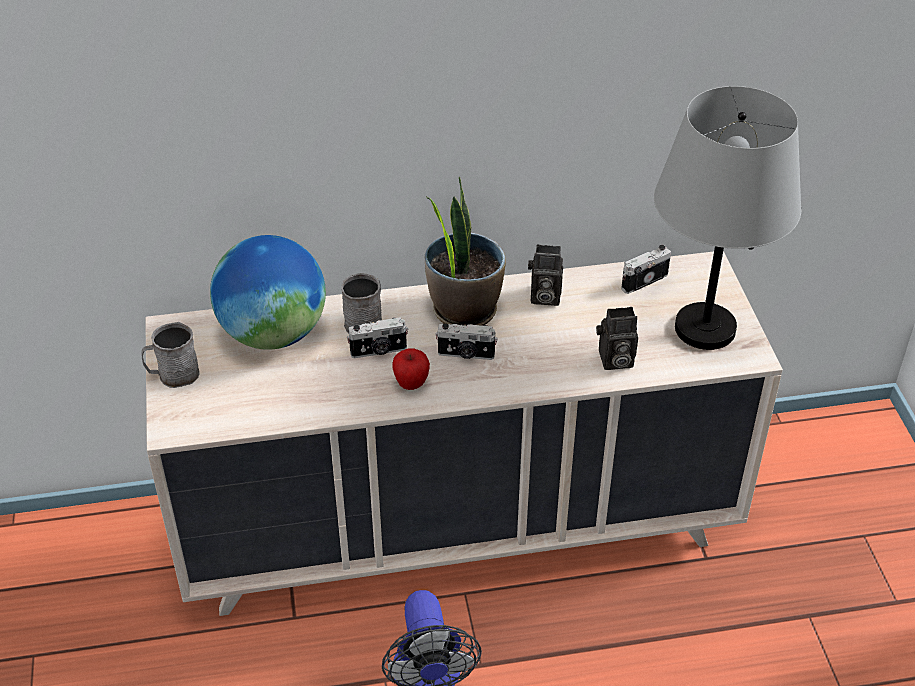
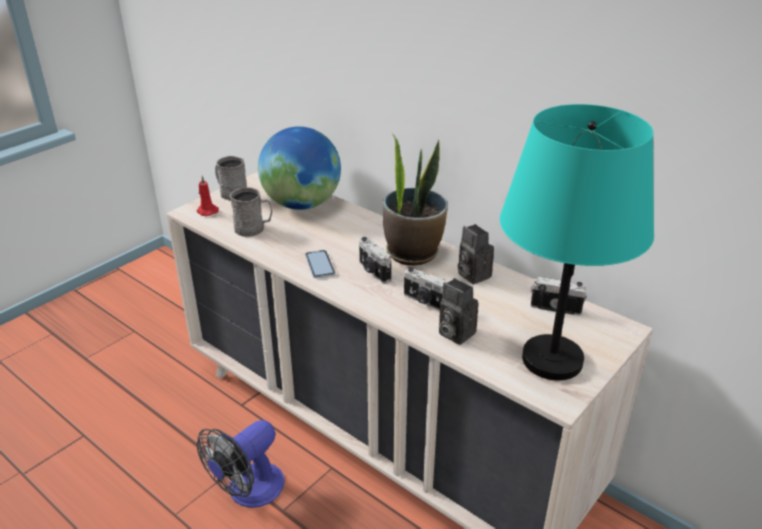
camera: 50 degrees right, 10 degrees down
(189, 414) = (206, 211): none -> red candle
(366, 320) = (354, 225): grey mug -> grey mug (253, 228)
(379, 351) = (333, 241): camera -> camera (424, 301)
(411, 384) = (320, 265): apple -> phone
(704, 329) = (551, 359): grey table lamp -> turquoise table lamp

